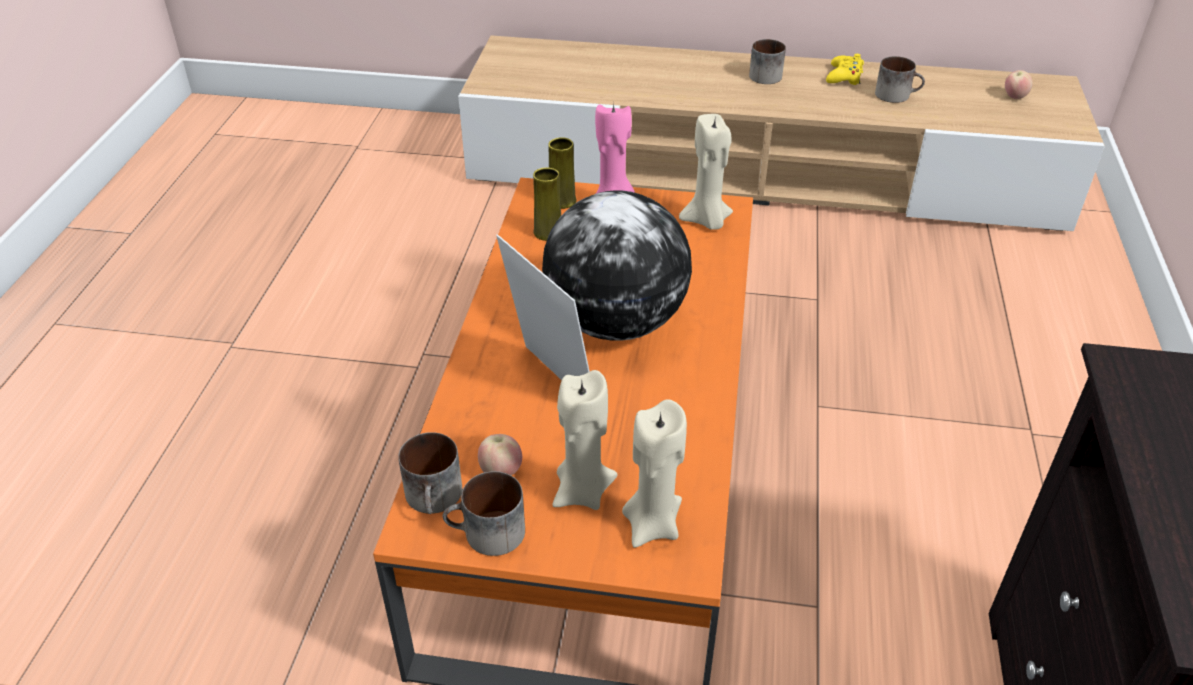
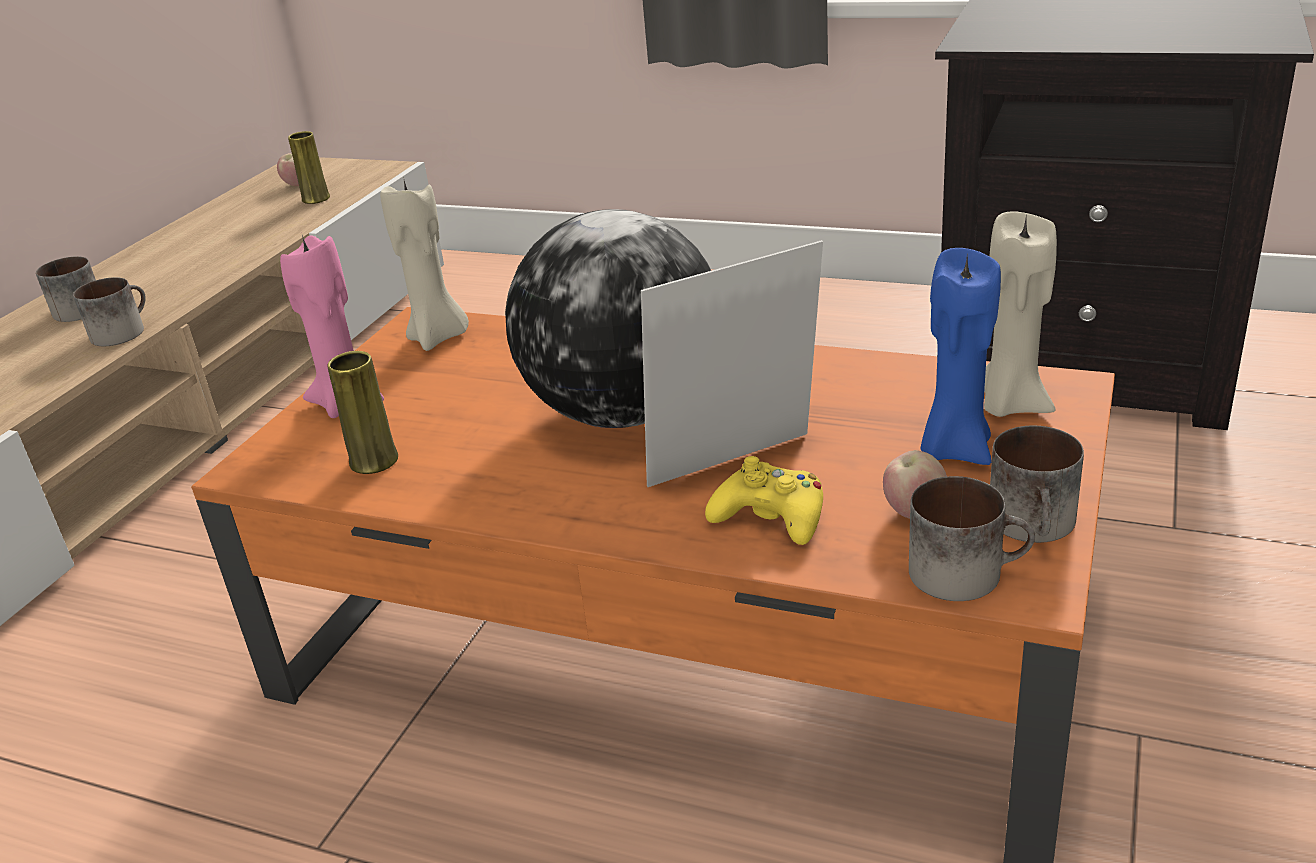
camera: 75 degrees left, 10 degrees down
(562, 201) = (298, 446): yellow vase -> yellow vase (316, 199)
(582, 492) = (954, 449): beige candle -> blue candle
(844, 77) = (145, 263): yellow game controller -> yellow game controller (771, 516)
(897, 95) = (223, 238): mug -> mug (122, 331)

